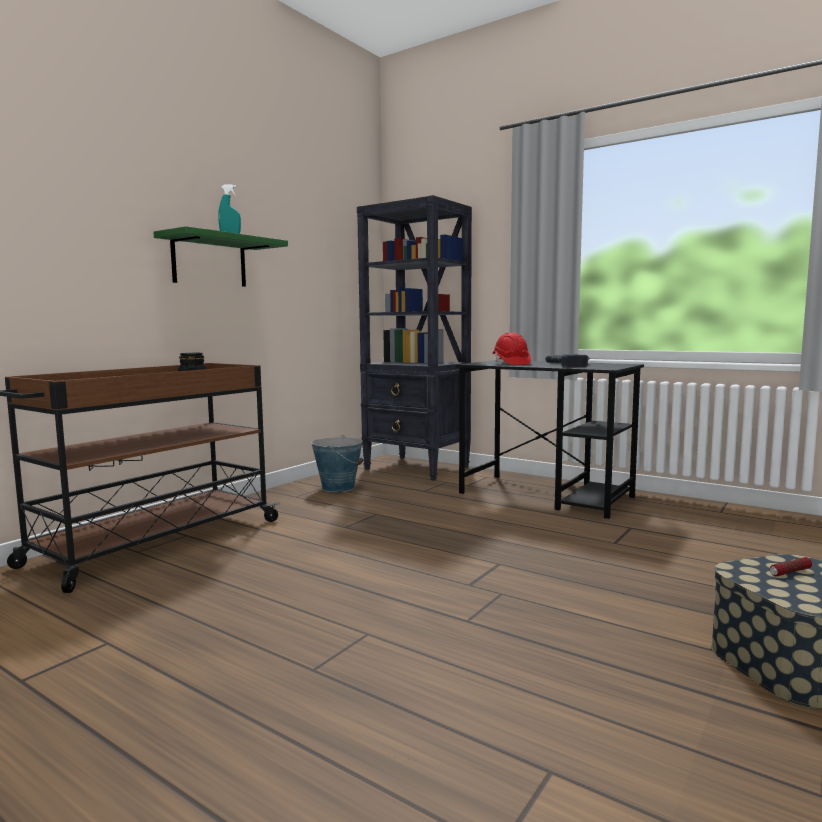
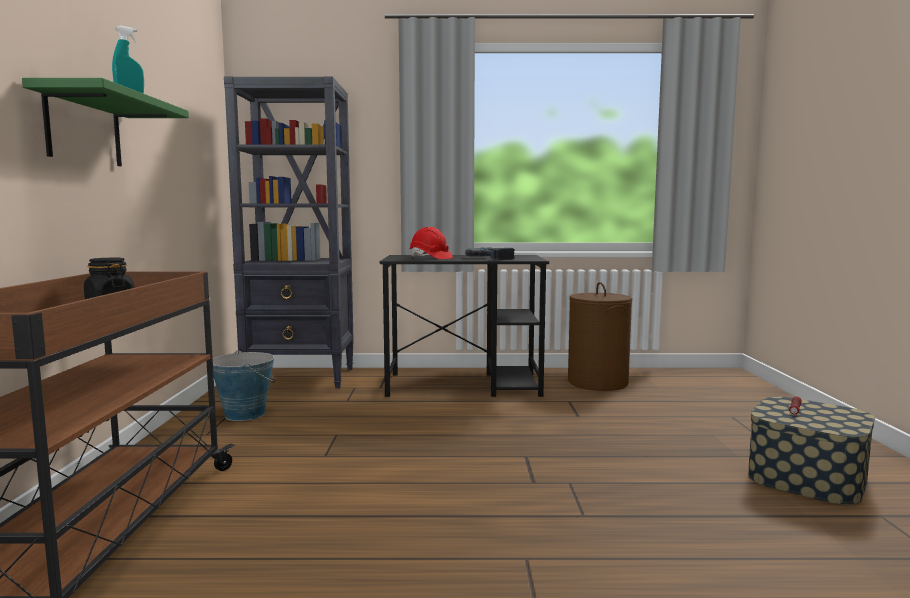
camera: 35 degrees left, 0 degrees up
(699, 517) = (598, 382): none -> brown laundry basket

